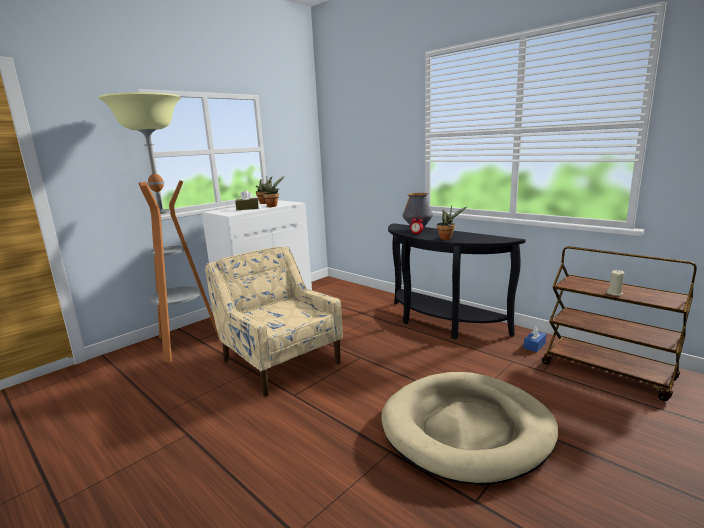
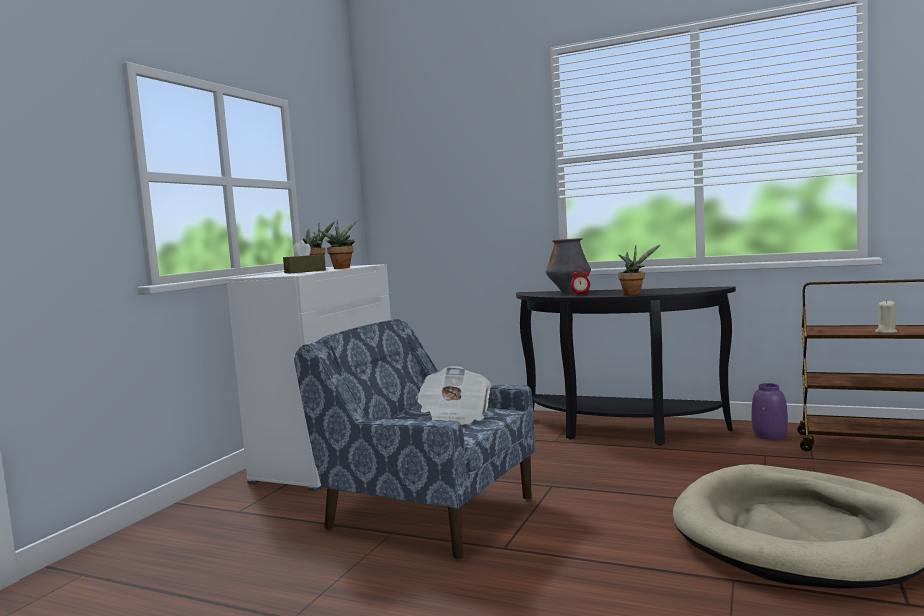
camera: 20 degrees left, 10 degrees down
(183, 344) = (214, 522): floor lamp -> none
(280, 361) = (428, 512): beige armchair -> blue armchair
(288, 314) = (454, 418): none -> newspaper
(534, 346) = (770, 435): blue tissue box -> purple vase

